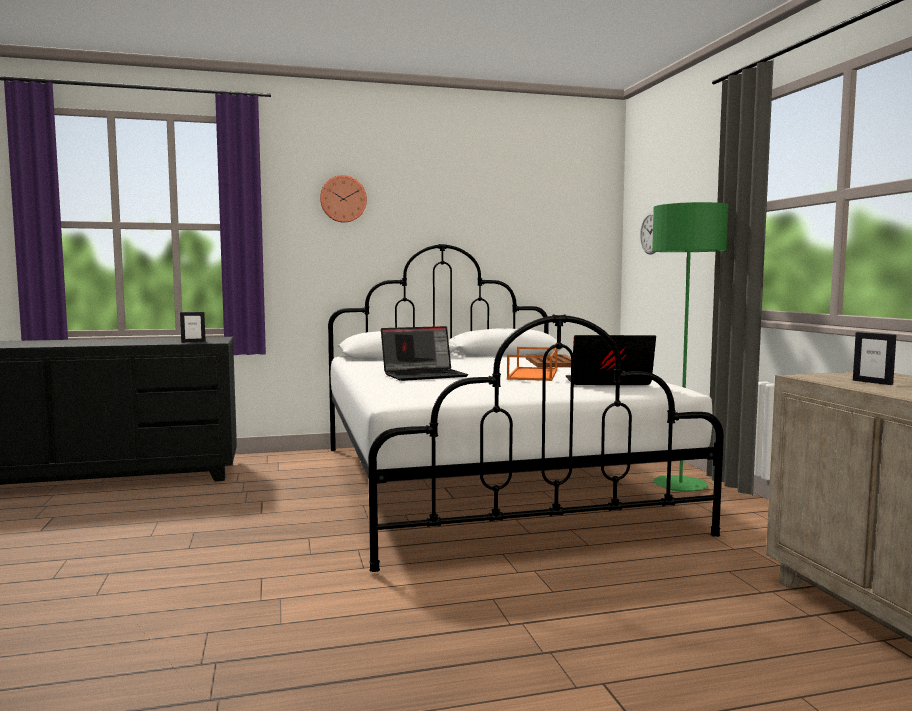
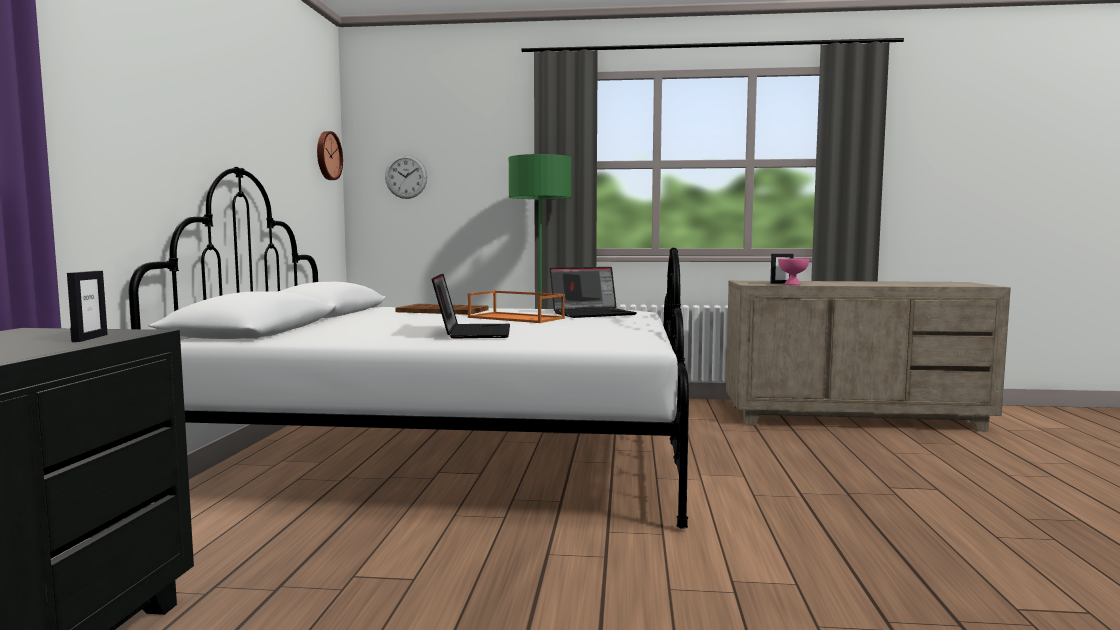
camera: 70 degrees left, 0 degrees up
(343, 199) = (125, 73): wall clock -> wall clock (327, 155)
(606, 383) = (593, 314): laptop -> laptop turned 135 degrees counterclockwise
(854, 385) = (793, 284): none -> pink bowl

